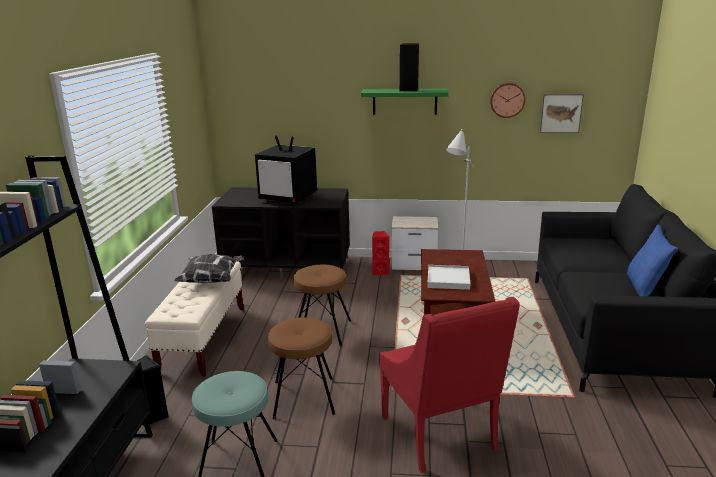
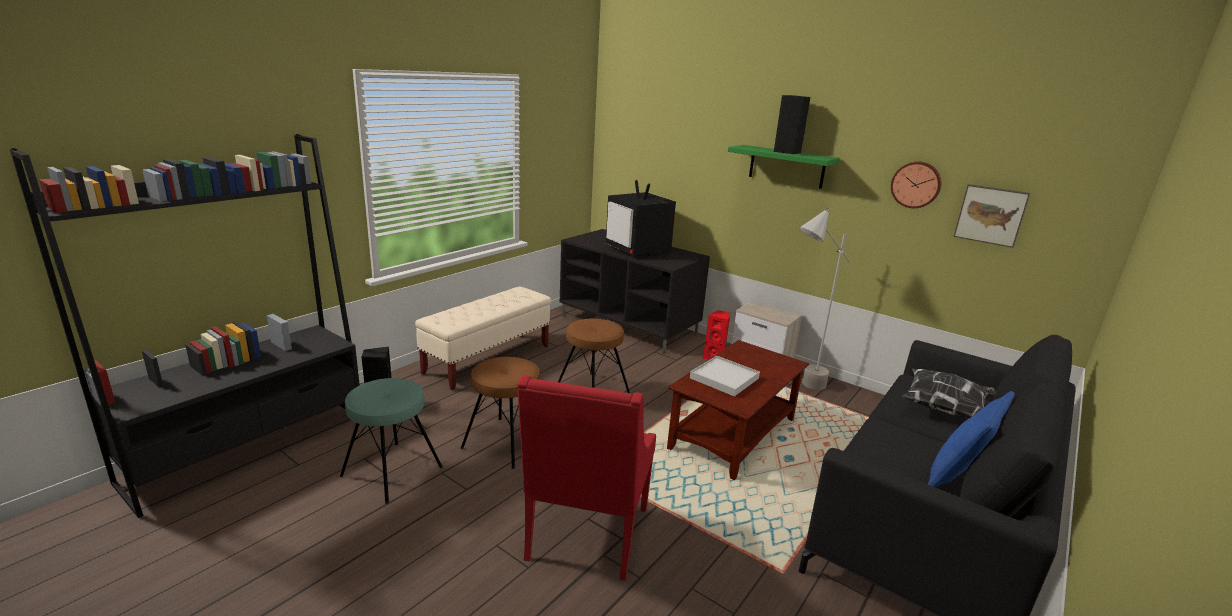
camera: 30 degrees right, 0 degrees up
(212, 280) = (505, 305): pillow -> pillow (945, 409)

